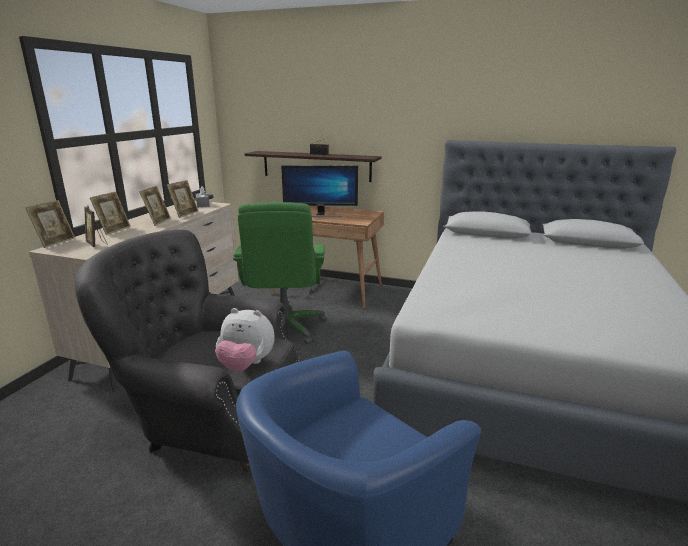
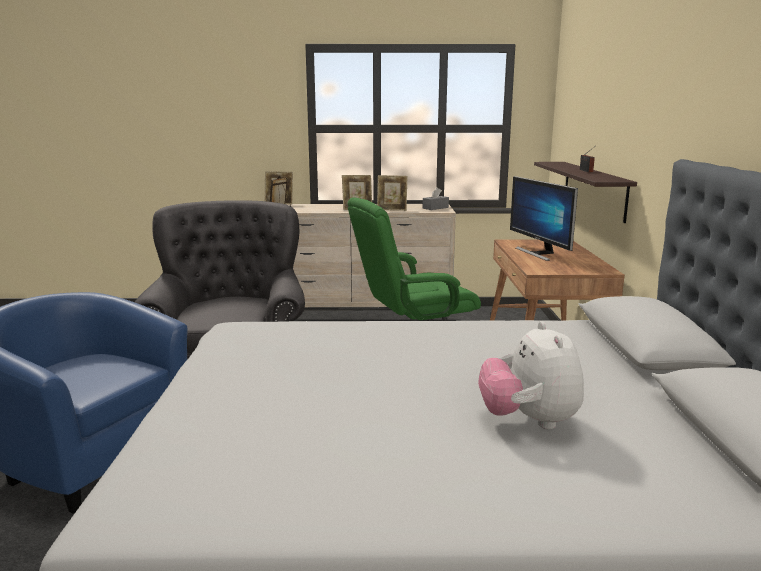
camera: 70 degrees right, 5 degrees down
(114, 230) = (321, 206): picture frame -> none
(246, 365) = (200, 317): plush toy -> plush toy (529, 421)

